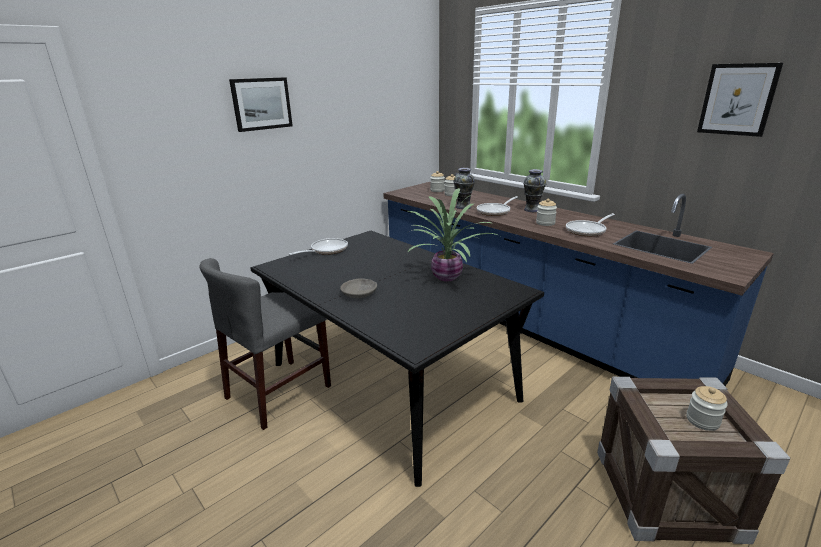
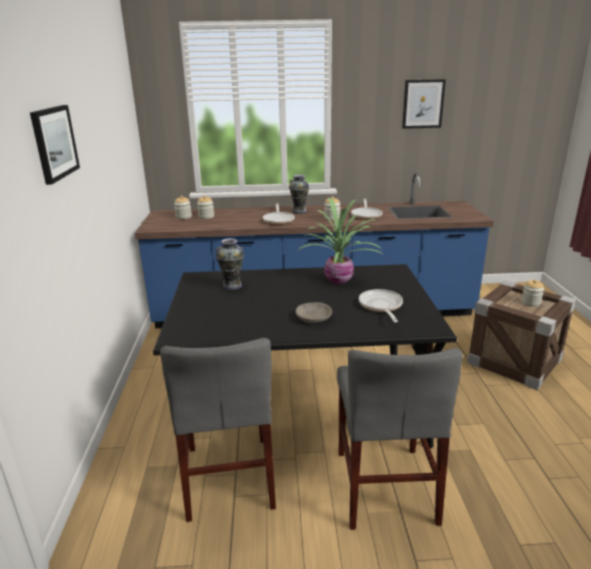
camera: 50 degrees left, 0 degrees up
(326, 250) = (192, 303): frying pan -> frying pan (381, 306)
(336, 477) = (385, 485): none -> grey chair
(463, 207) = (245, 224): vase -> vase (232, 286)

